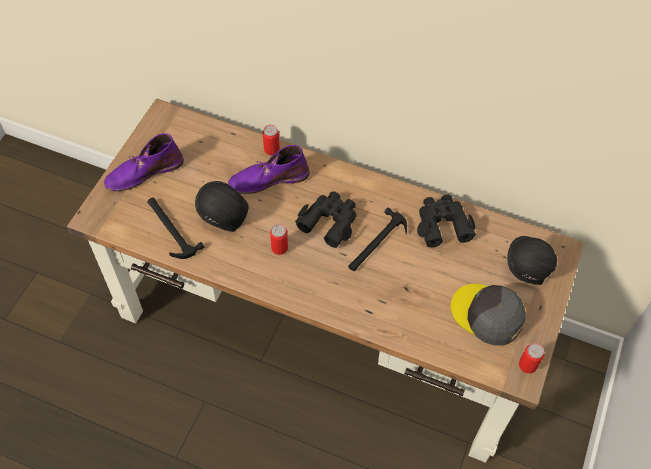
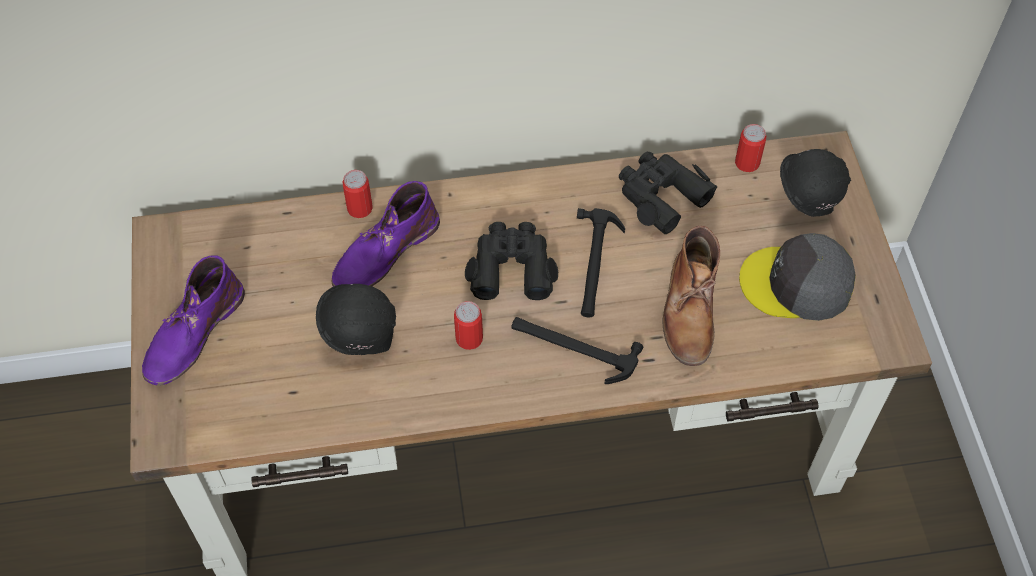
camera: 30 degrees left, 0 degrees up
(170, 229) = (293, 394): hammer -> hammer (573, 348)
(412, 296) = (690, 310): none -> brown boot
(527, 365) = (887, 320): can -> can (747, 163)

